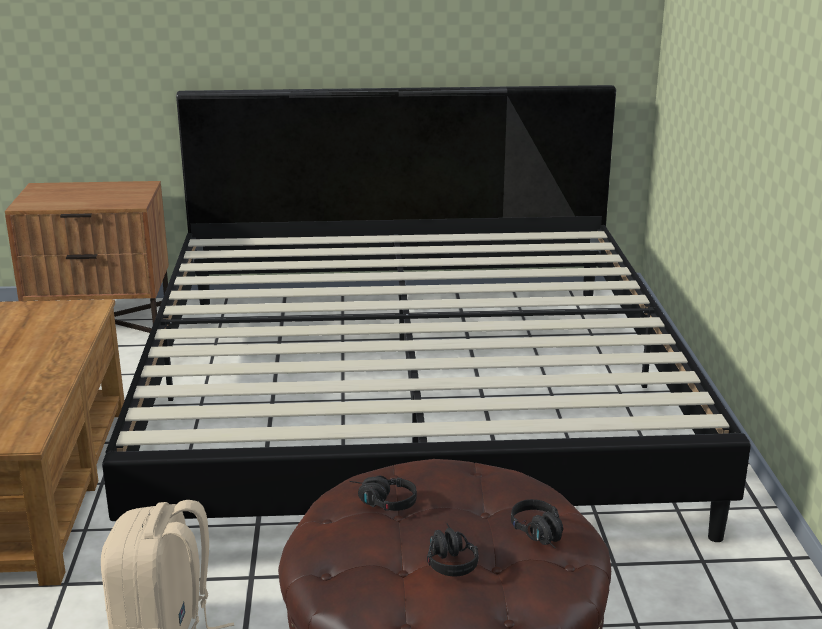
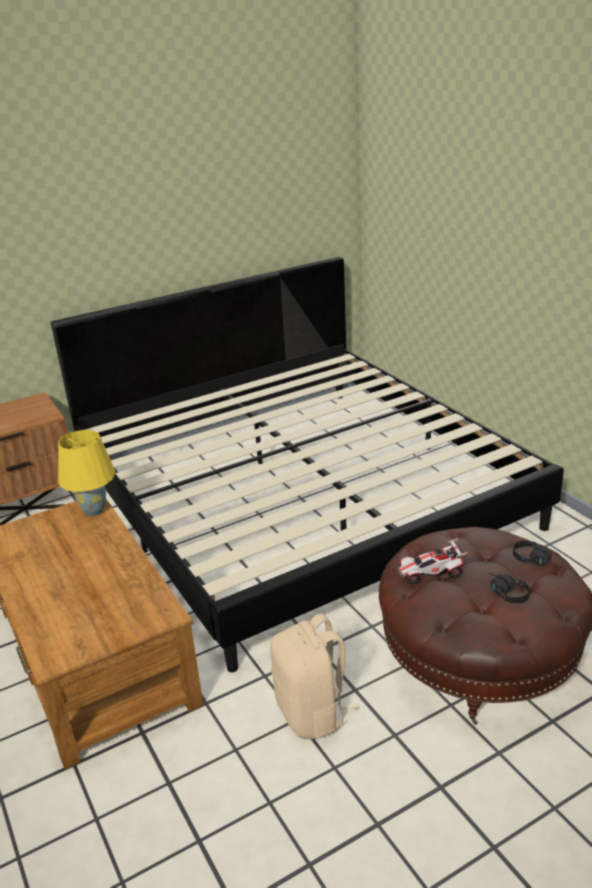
camera: 25 degrees left, 5 degrees up
(84, 314) = (95, 511): none -> yellow table lamp
(380, 502) = (430, 573): black headphones -> toy car

